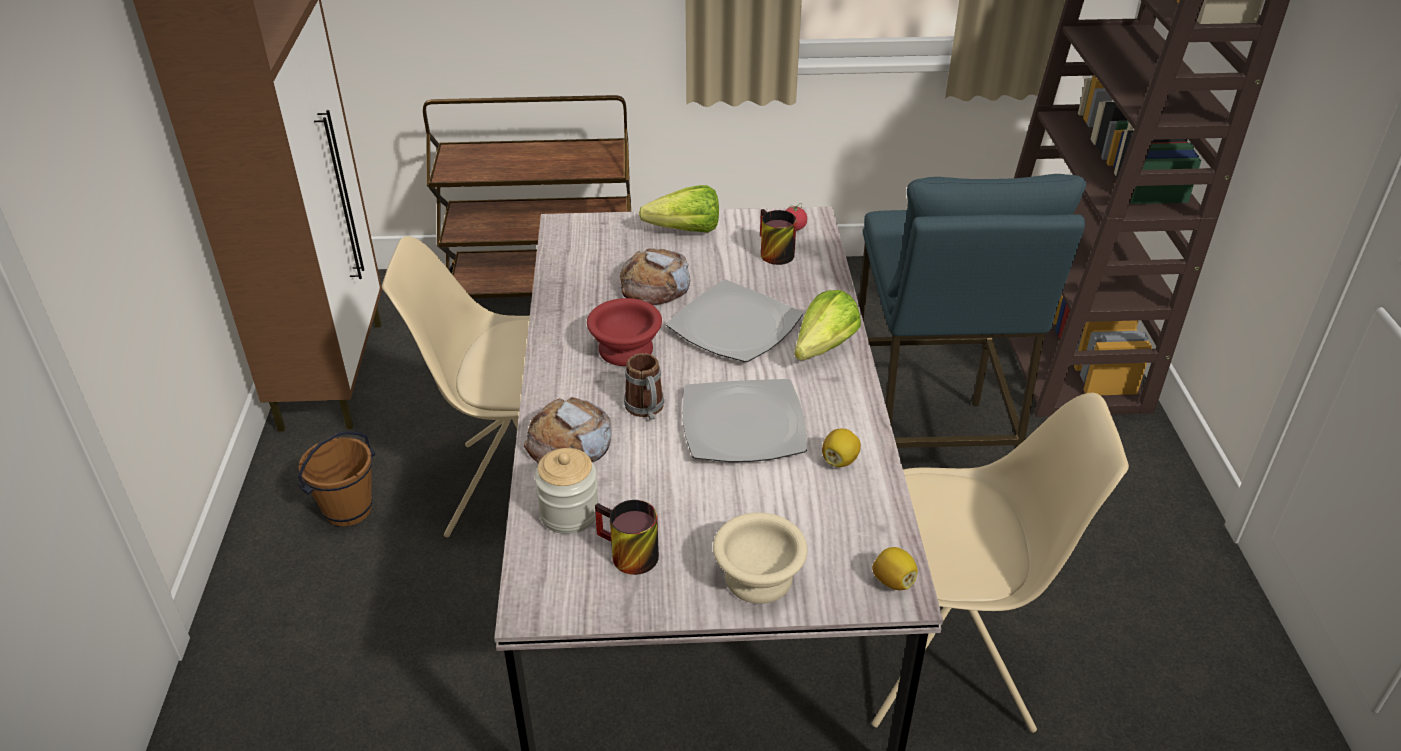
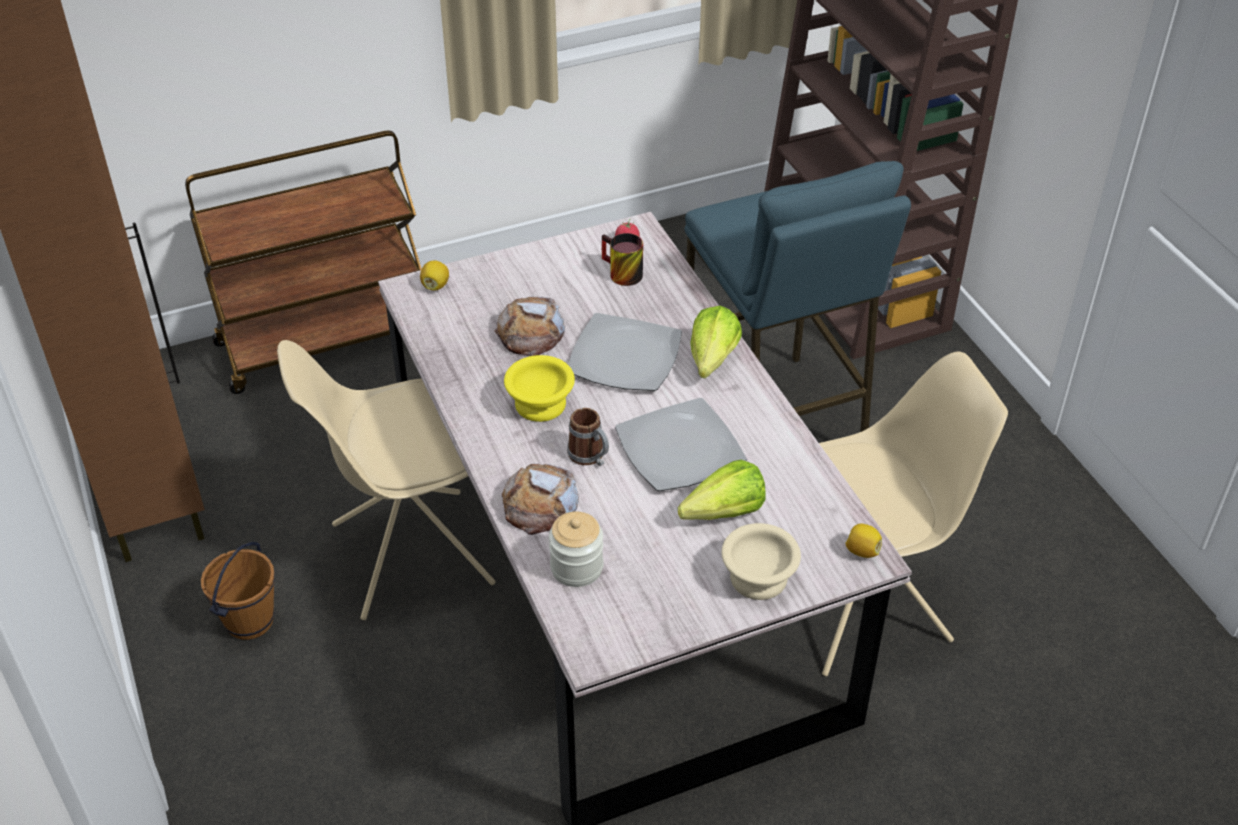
camera: 20 degrees left, 5 degrees up
(625, 348) = (539, 403): red bowl -> yellow bowl
(625, 555) = (643, 590): mug -> none
(679, 230) = (522, 269): lettuce -> lettuce (717, 515)
(840, 460) = (774, 460): lemon -> lemon (435, 285)

